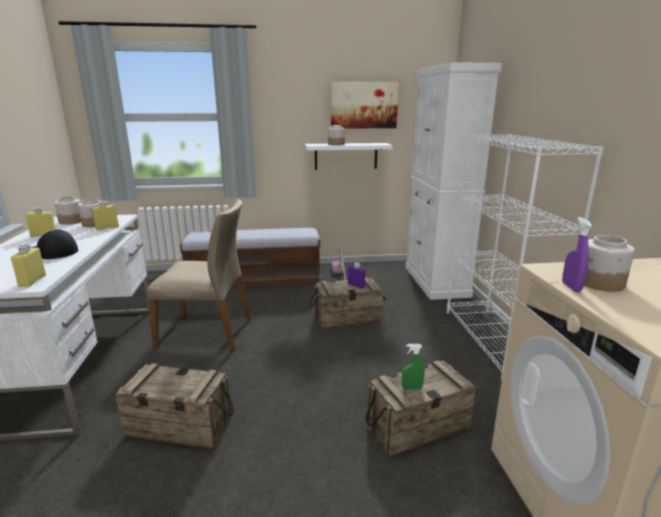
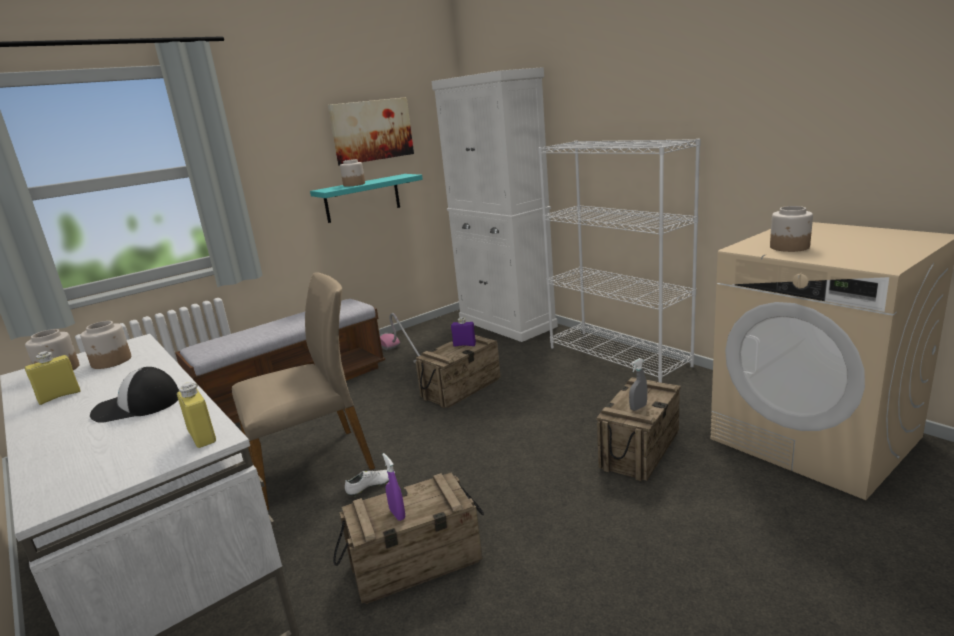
camera: 30 degrees left, 0 degrees up
(107, 228) = (147, 359): yellow bottle -> none
(218, 362) = (371, 486): none -> white shoe
(346, 156) = (362, 198): white shelf -> turquoise shelf
(411, 388) = (638, 407): green spray bottle -> grey spray bottle
(571, 287) = (780, 254): purple spray bottle -> purple spray bottle (397, 514)

